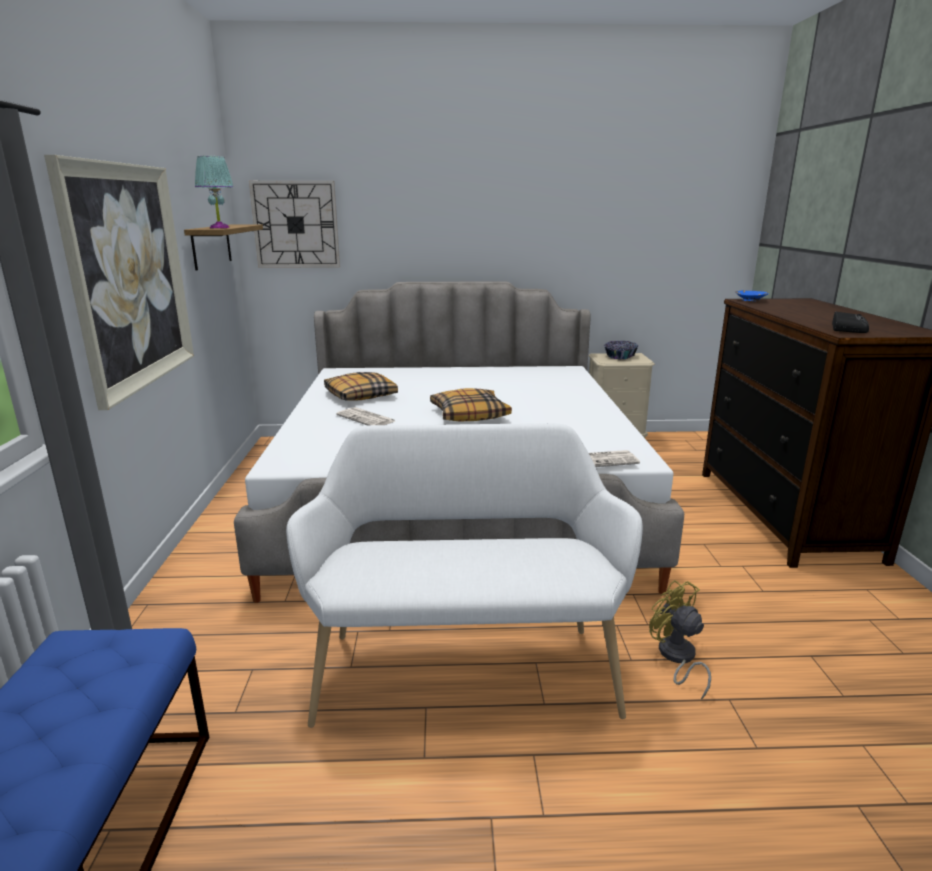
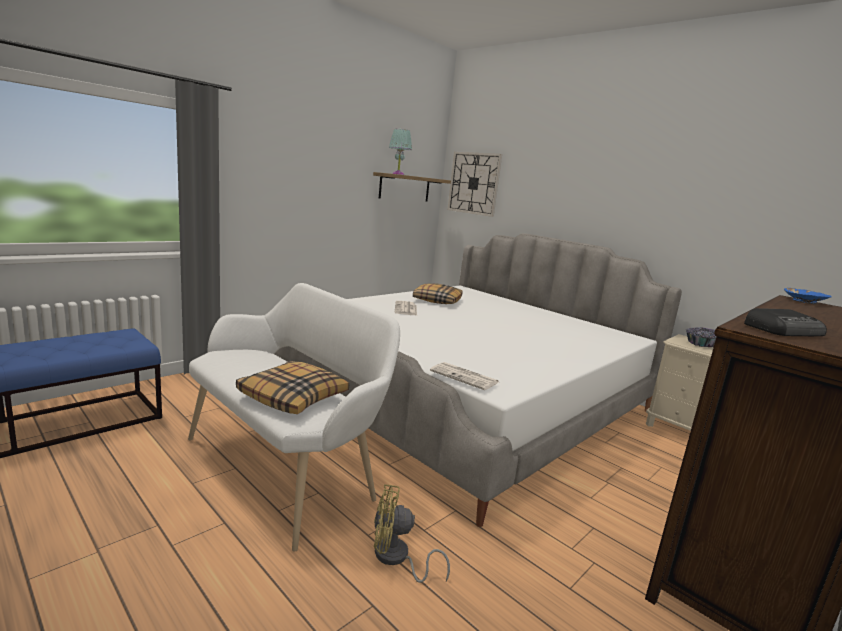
camera: 45 degrees right, 5 degrees down
(130, 277) = (303, 187): picture -> none
(469, 414) = (468, 329): pillow -> pillow (293, 397)
(676, 658) = (396, 558): yellow fan -> yellow fan turned 105 degrees counterclockwise

